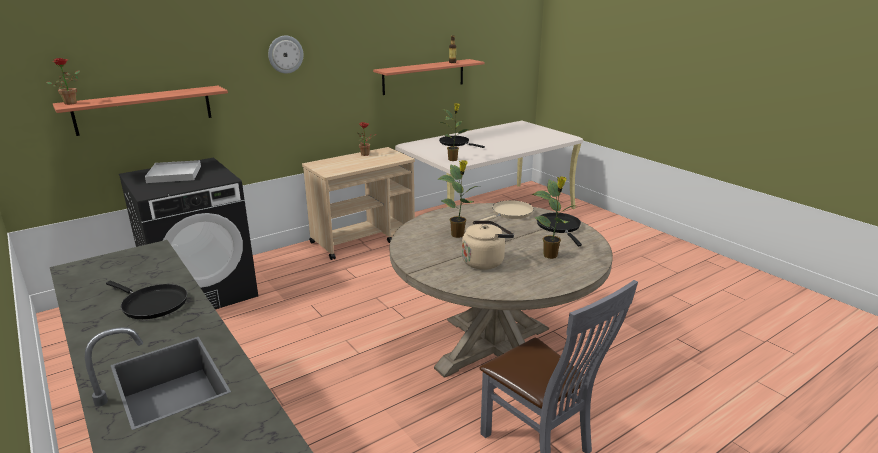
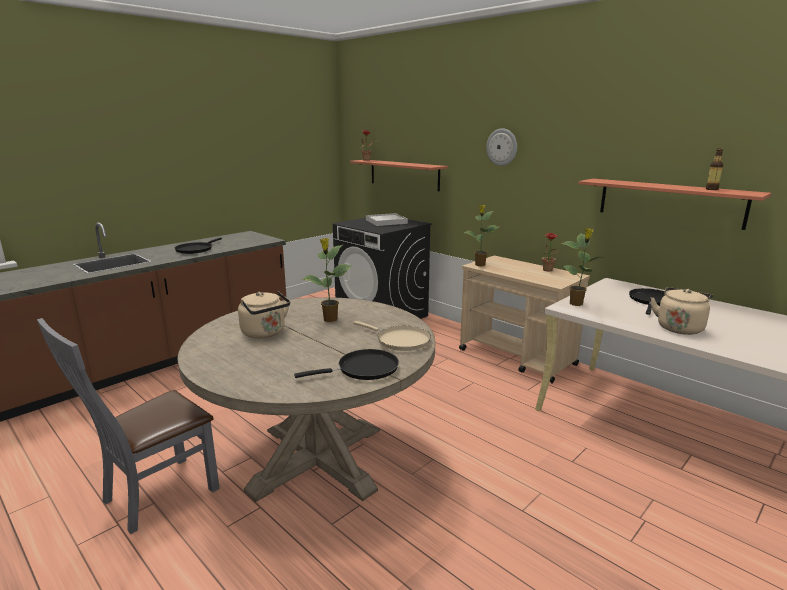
camera: 80 degrees right, 5 degrees down
(502, 147) = (679, 327): none -> beige kettle
(551, 256) = (276, 364): potted plant -> potted plant (479, 265)

